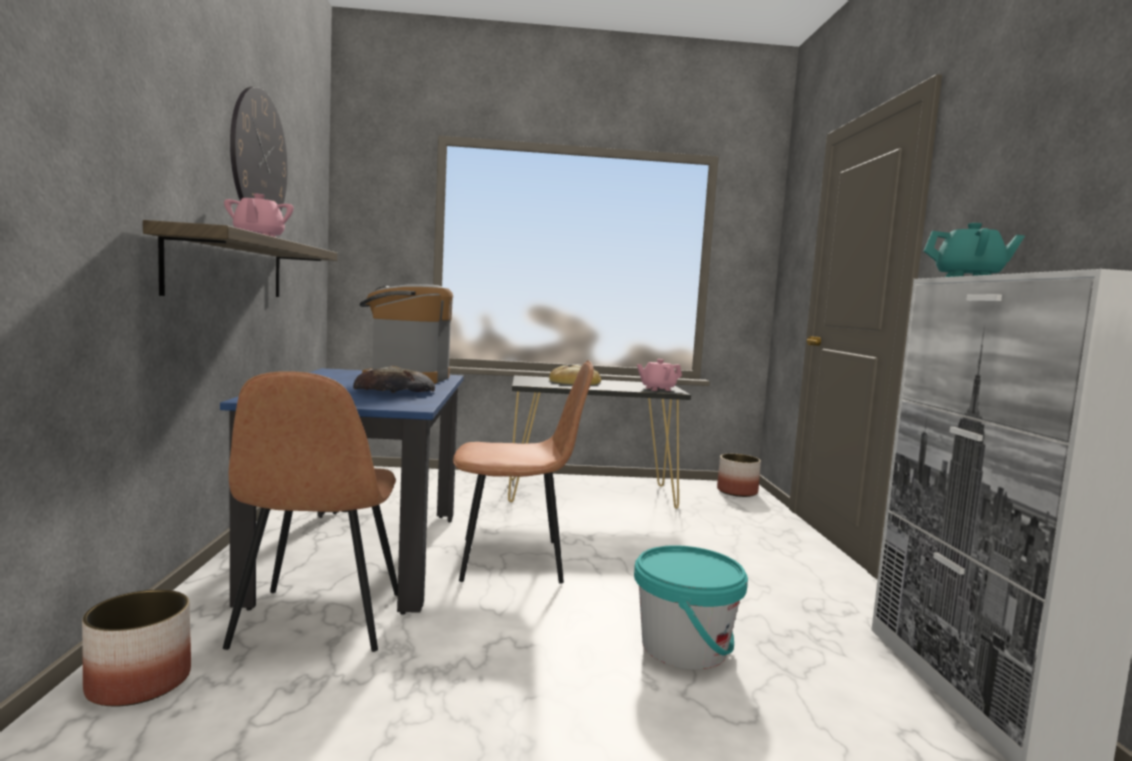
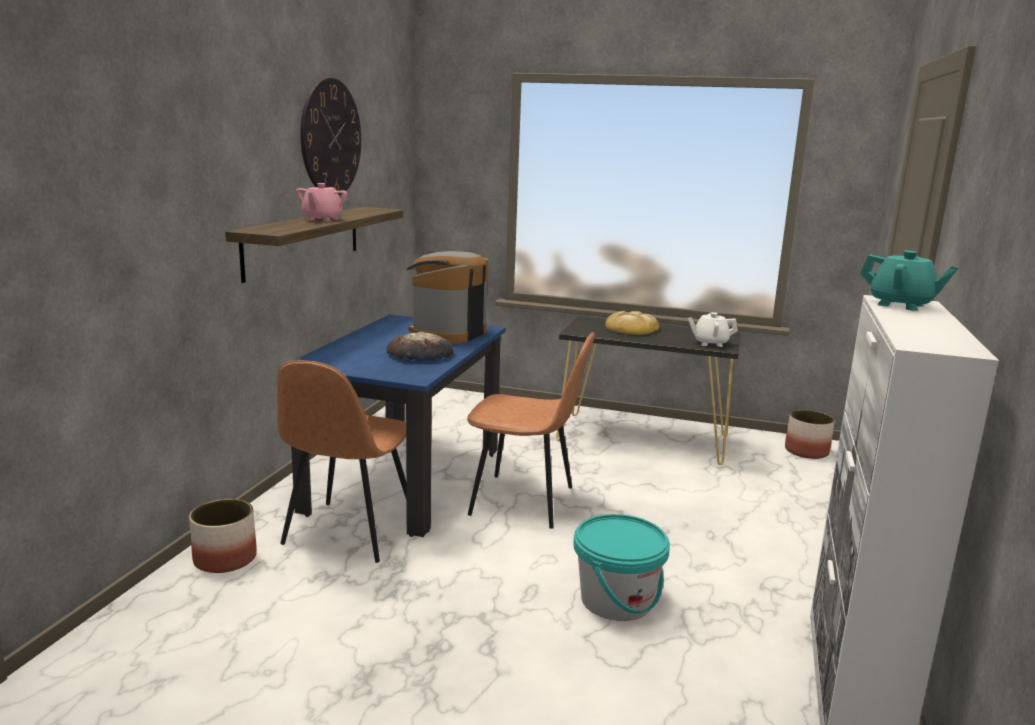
camera: 20 degrees right, 10 degrees up
(657, 389) = (710, 343): pink teapot -> white teapot

